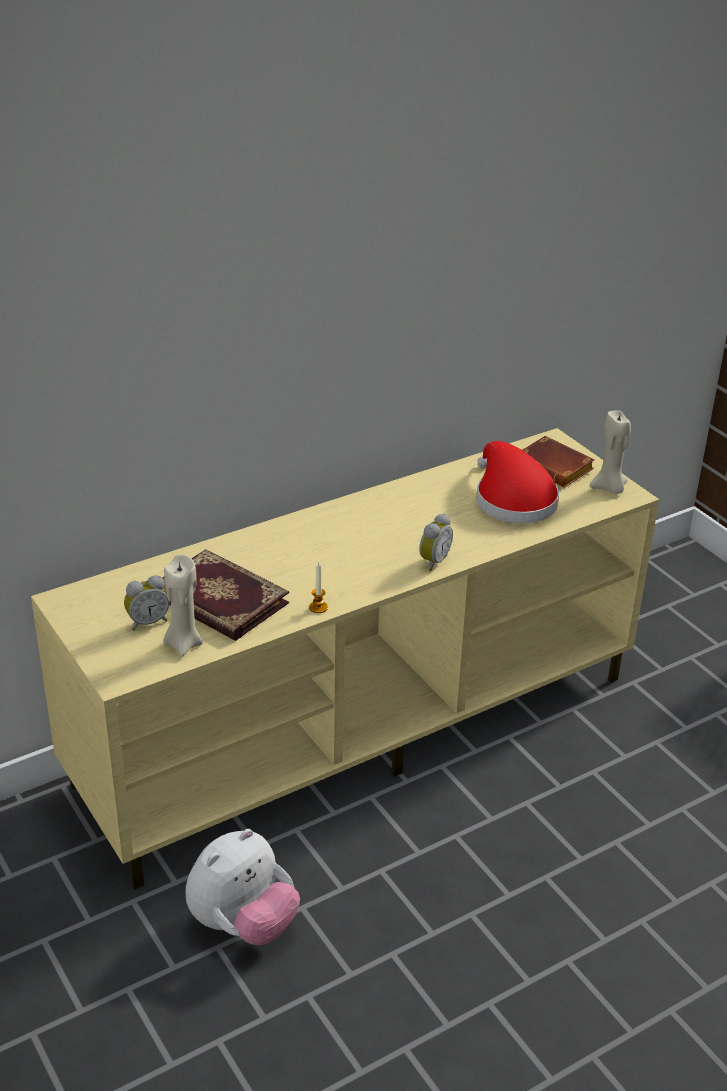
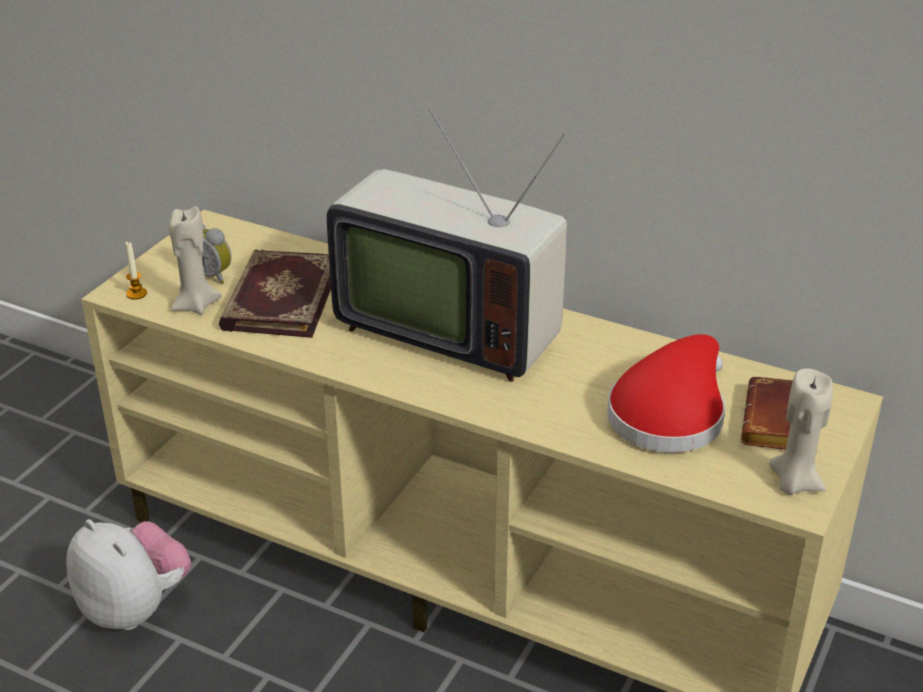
camera: 60 degrees right, 0 degrees up
(243, 924) = (135, 608): plush toy -> plush toy turned 150 degrees counterclockwise
(318, 607) = (319, 357): candle -> candle (136, 294)
(339, 542) = (449, 328): none -> television
(432, 561) = (476, 399): alarm clock -> none

